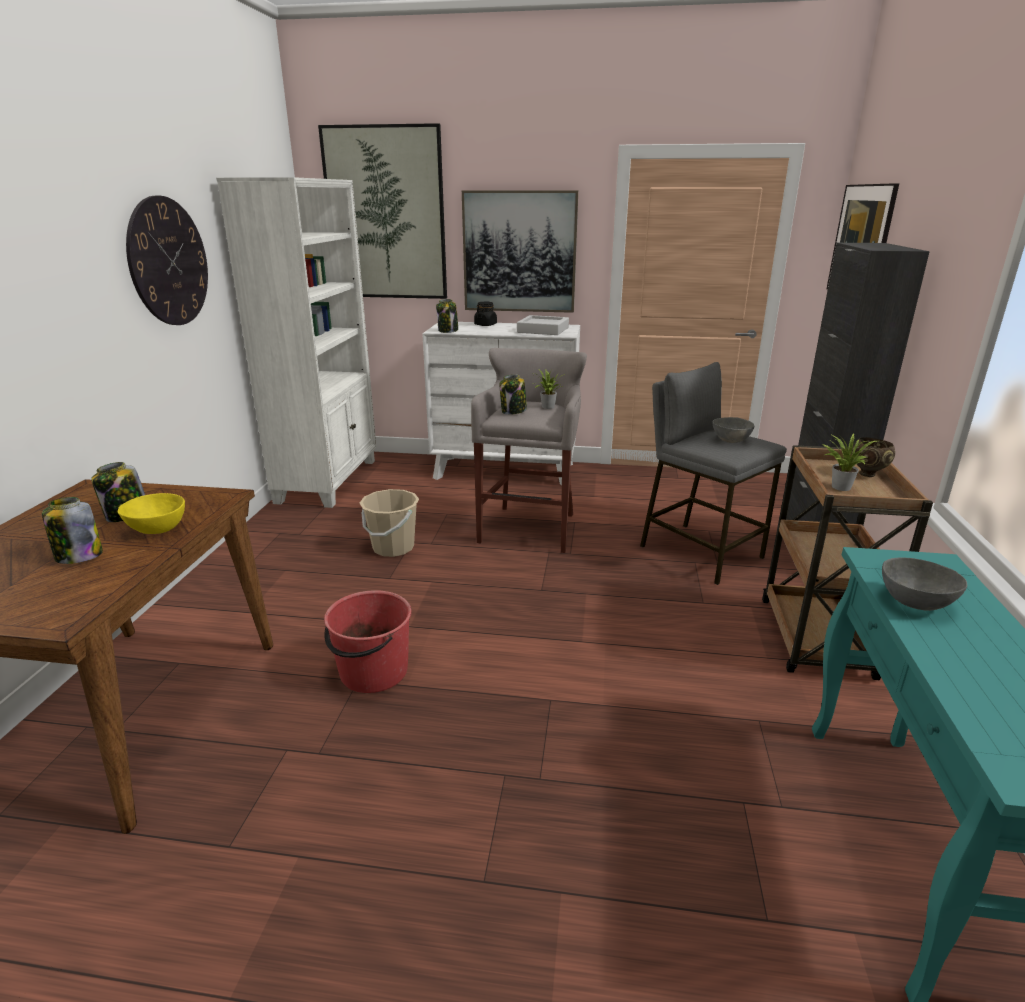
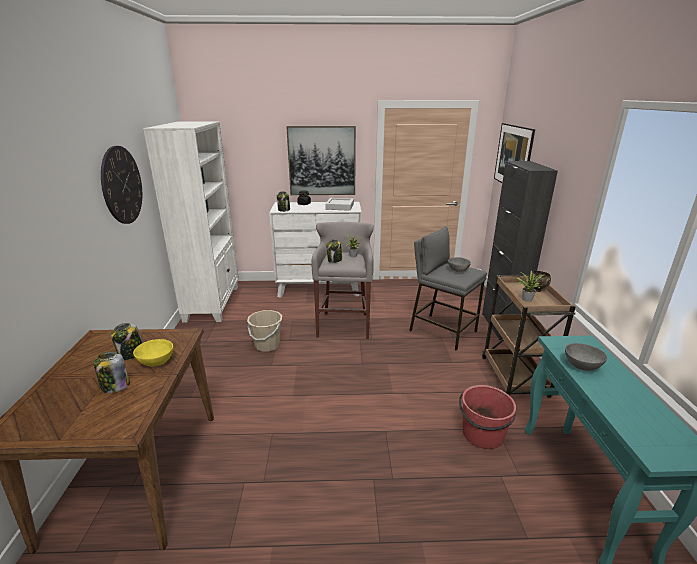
camera: 10 degrees left, 0 degrees up
(373, 672) = (280, 427): red bucket -> red bucket (482, 434)
(386, 215) = (239, 140): picture -> none

